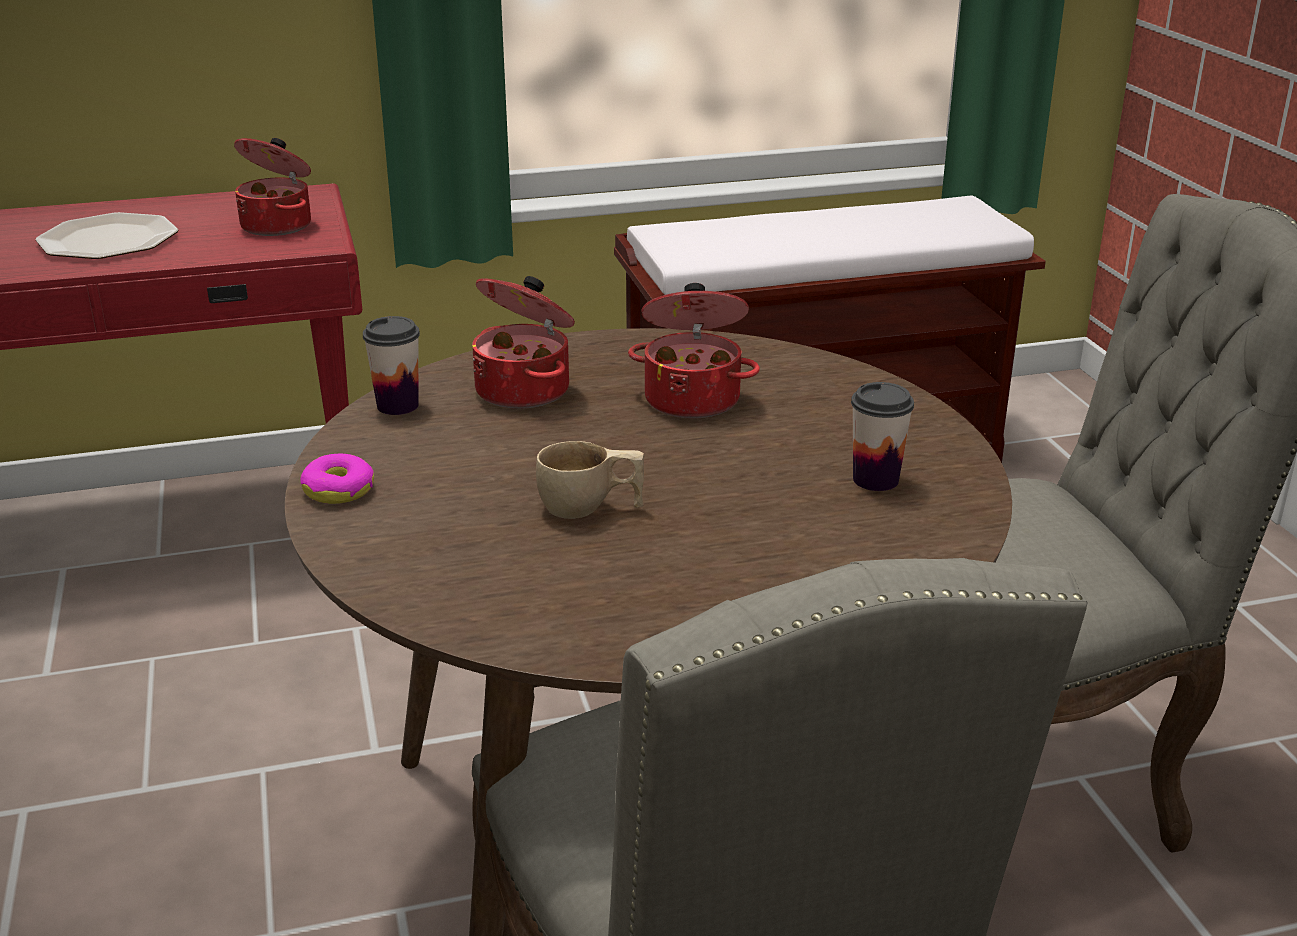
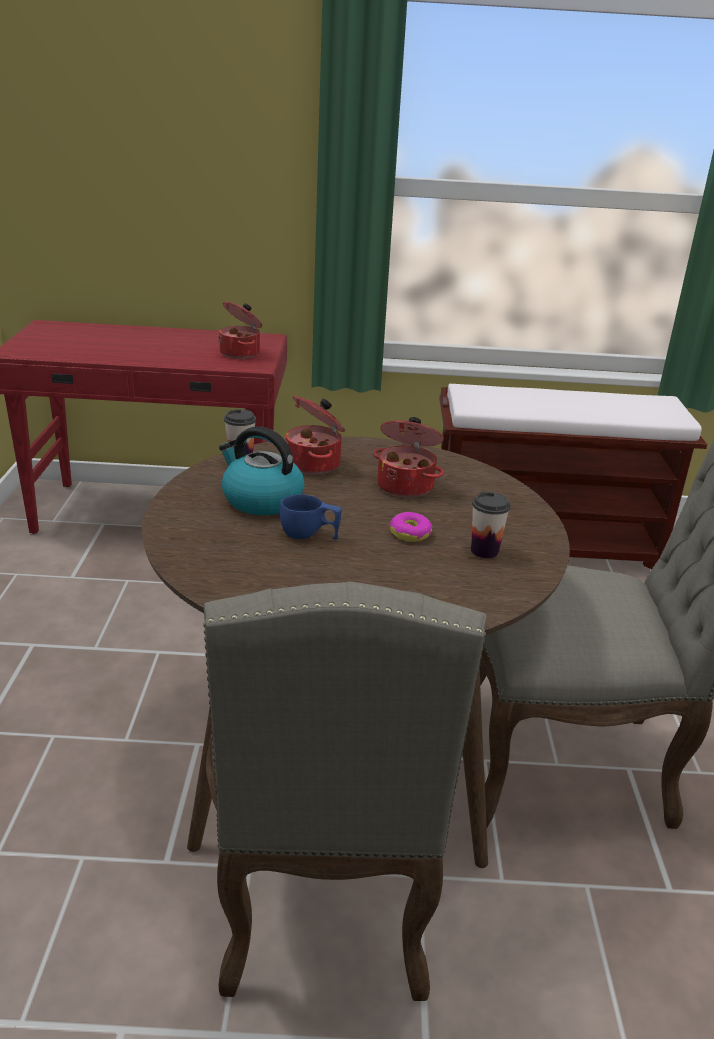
camera: 15 degrees right, 0 degrees up
(109, 239) = (149, 348): plate -> none
(339, 490) = (182, 499): donut -> donut (410, 533)
(474, 466) = (261, 500): none -> kettle
(590, 508) = (309, 535): beige cup -> blue cup

